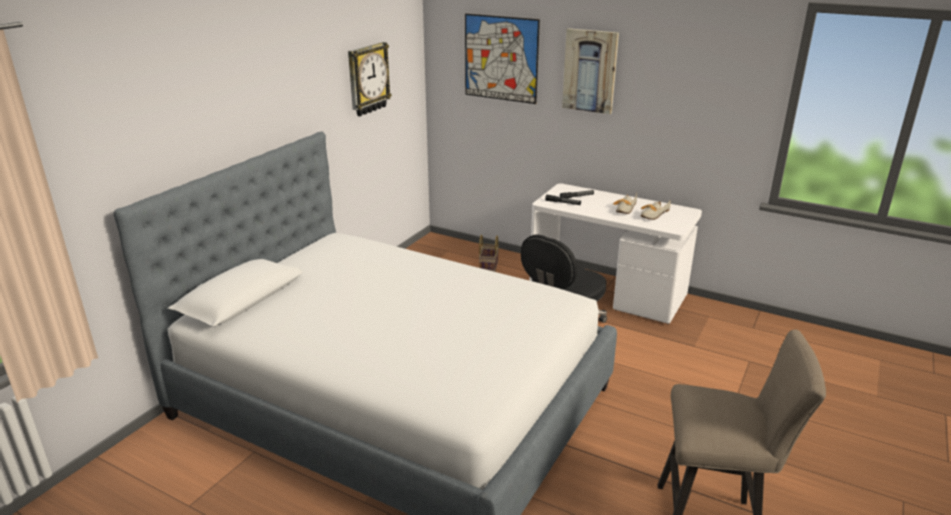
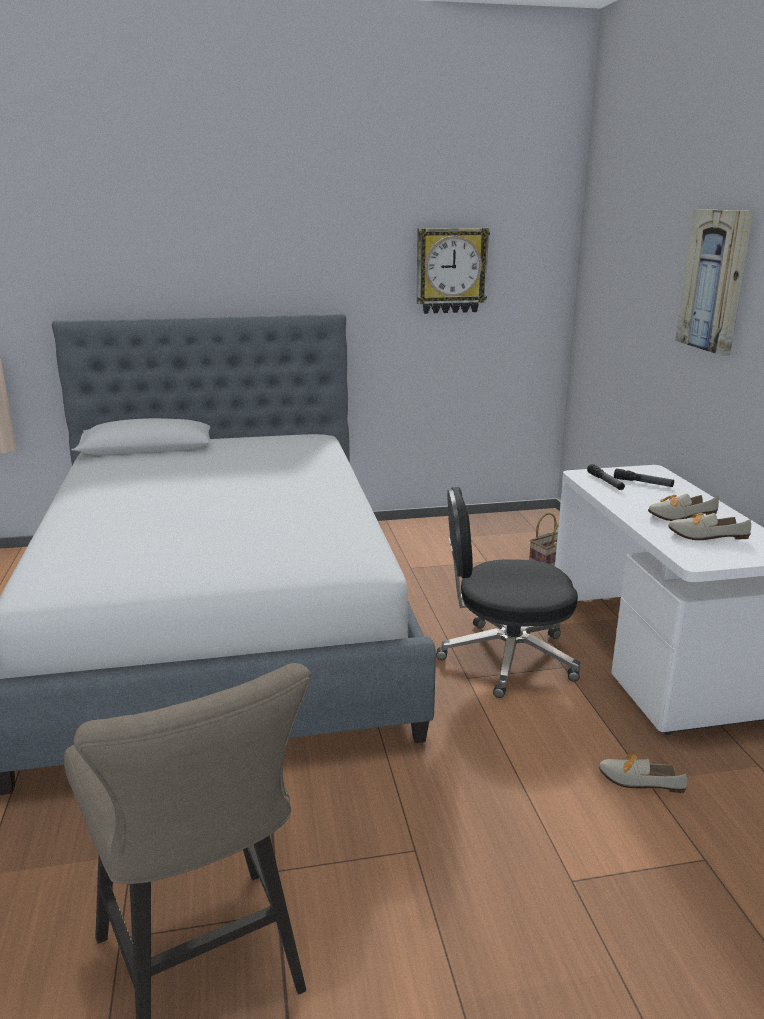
camera: 50 degrees right, 5 degrees down
(501, 58) = (633, 263): picture -> none
(690, 348) = (635, 779): none -> shoe

